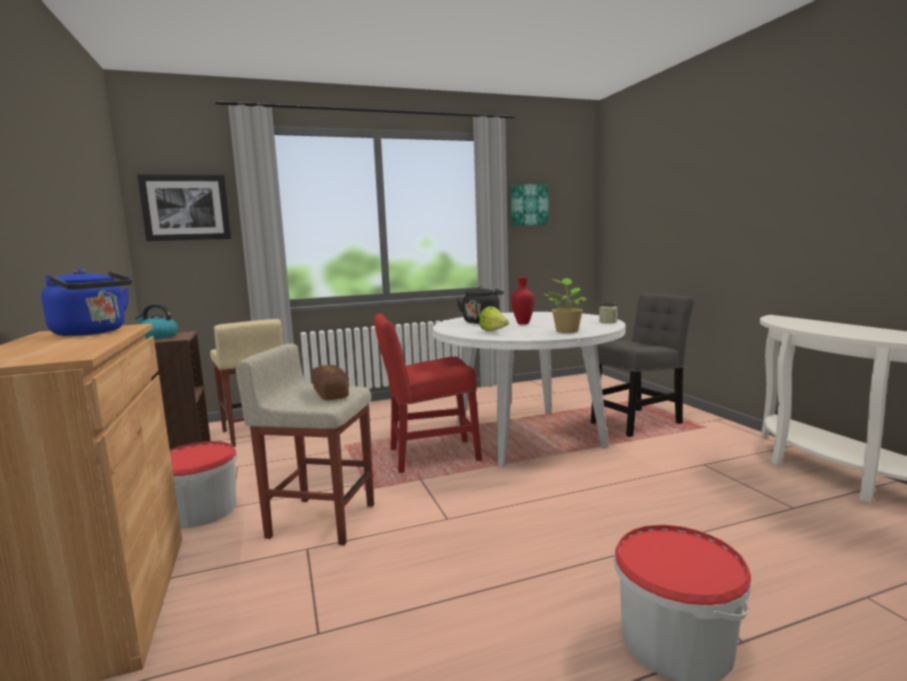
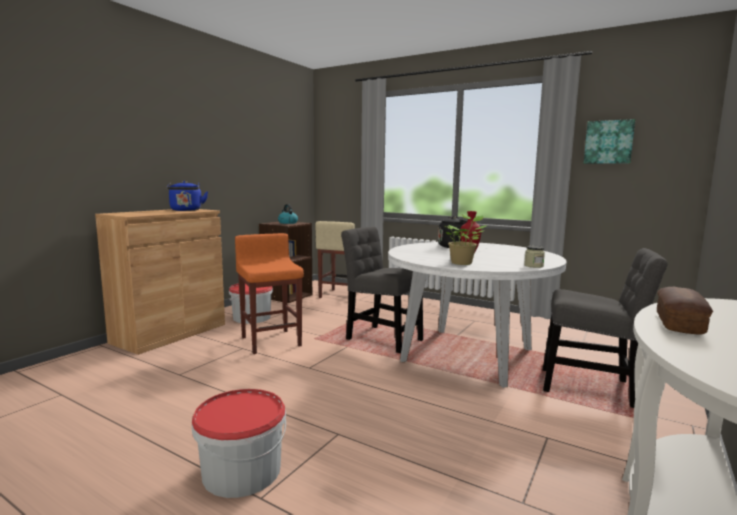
camera: 50 degrees right, 0 degrees up
(186, 207) = (340, 148): picture -> none
(320, 520) = (271, 341): beige stool -> orange stool
(330, 393) = (276, 265): bread -> bread (679, 324)
(428, 456) = (381, 338): red chair -> grey chair
(494, 332) = (421, 253): lettuce -> none

